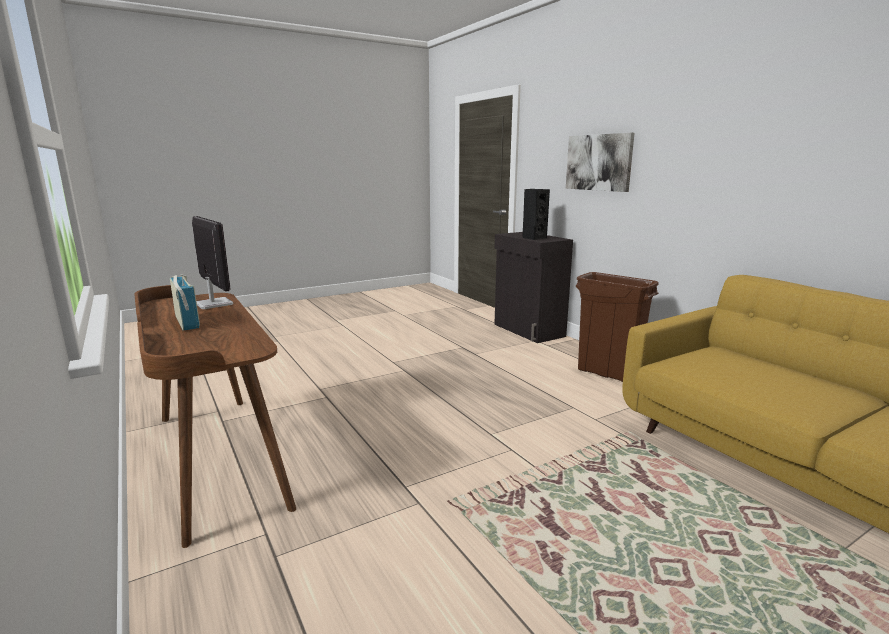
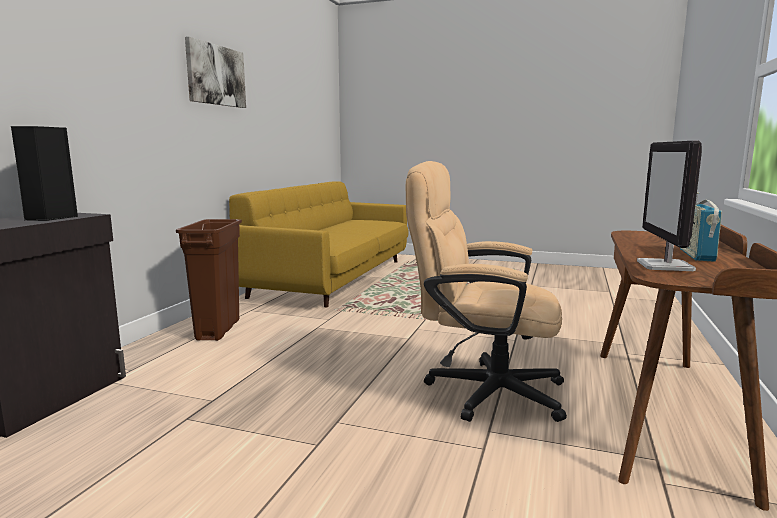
camera: 130 degrees left, 5 degrees down
(360, 416) = (481, 390): none -> beige office chair
(599, 162) = (70, 89): picture -> picture (216, 75)

